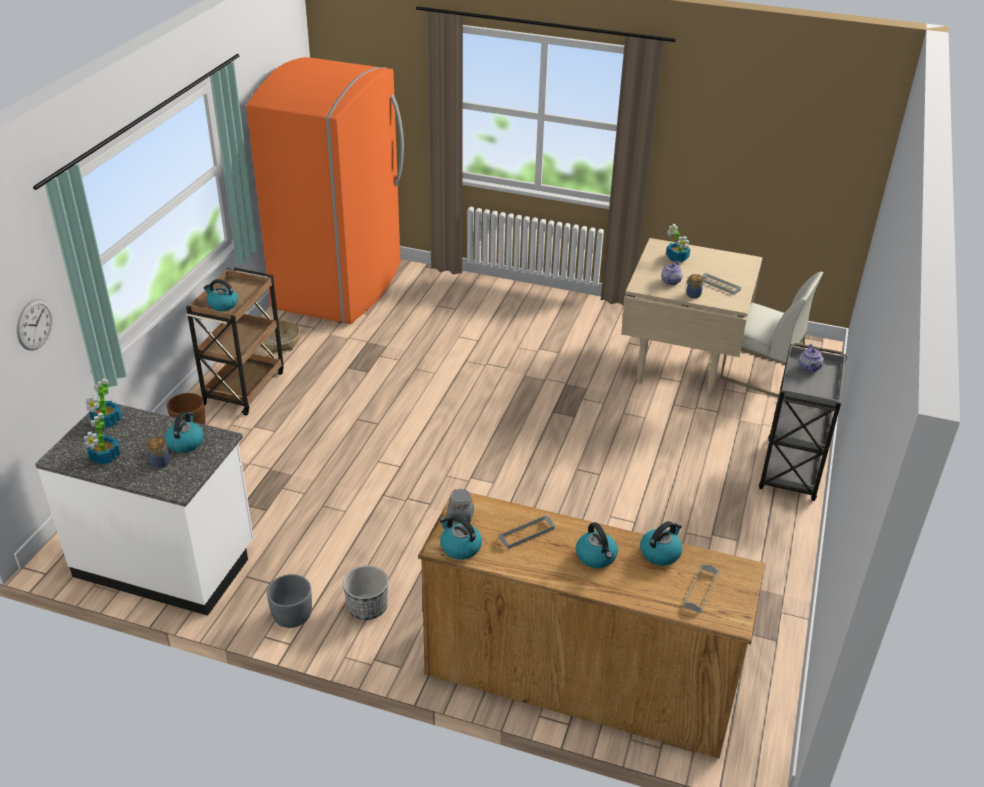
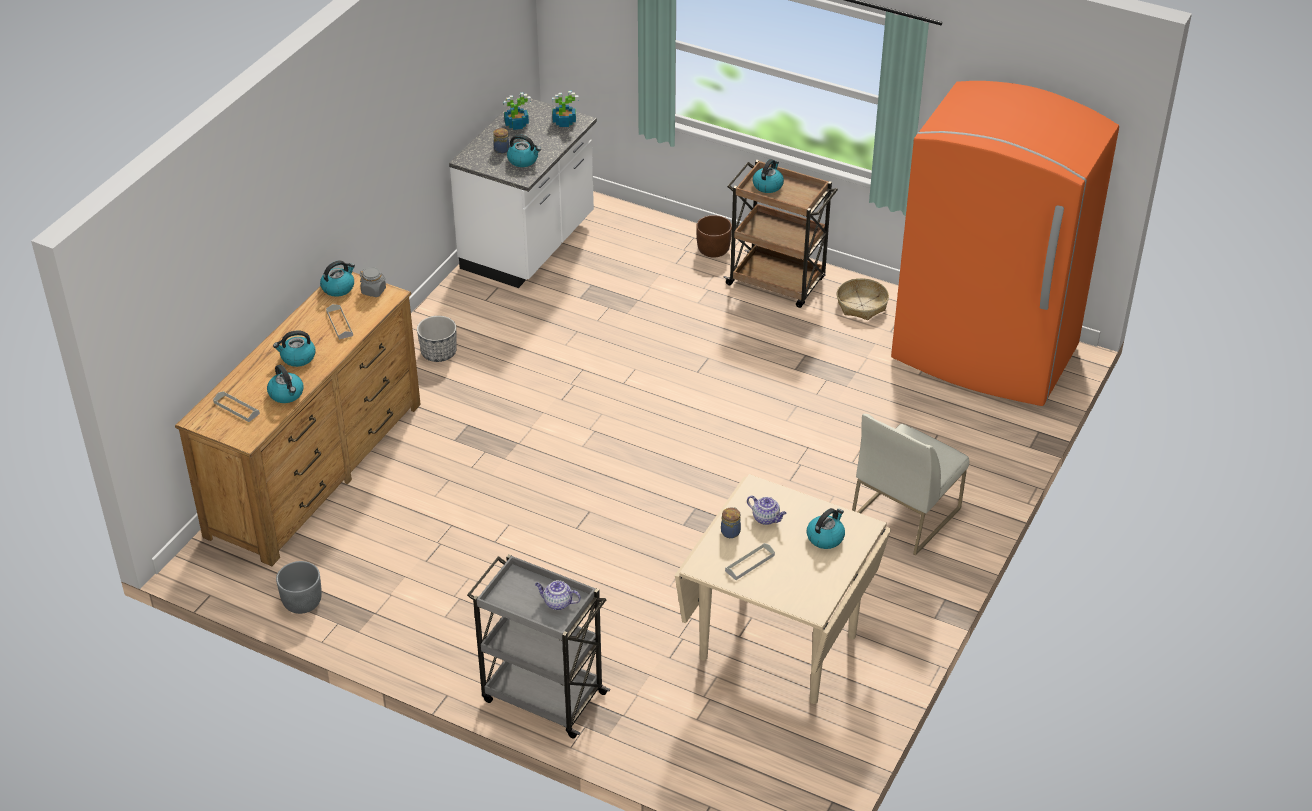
camera: 100 degrees right, 5 degrees up
(34, 324) = (614, 35): wall clock -> none
(292, 615) = (444, 312): grey planter -> grey planter (302, 602)
(677, 258) = (825, 537): potted plant -> kettle
(760, 373) = (746, 725): white chair -> white chair (905, 513)

